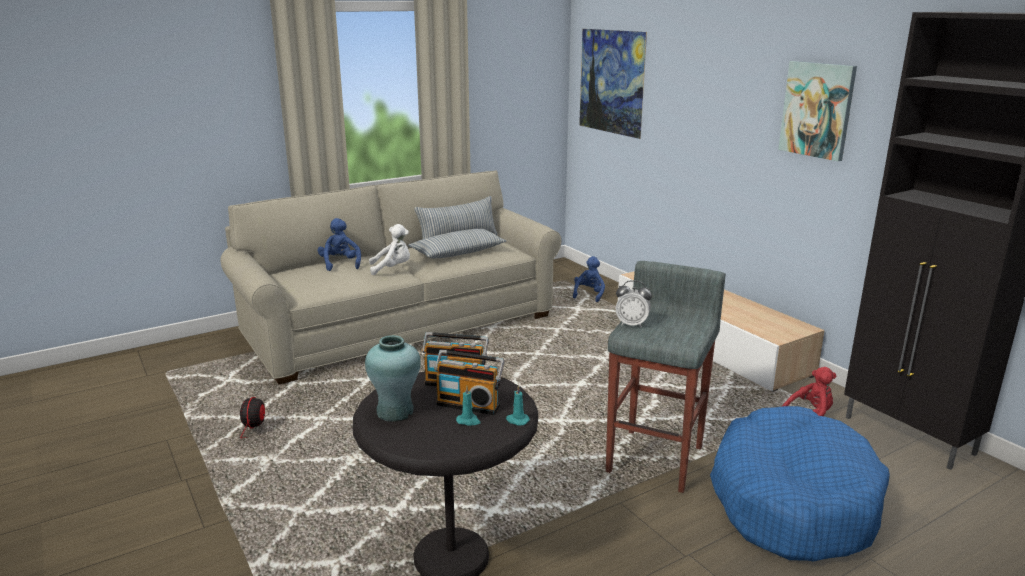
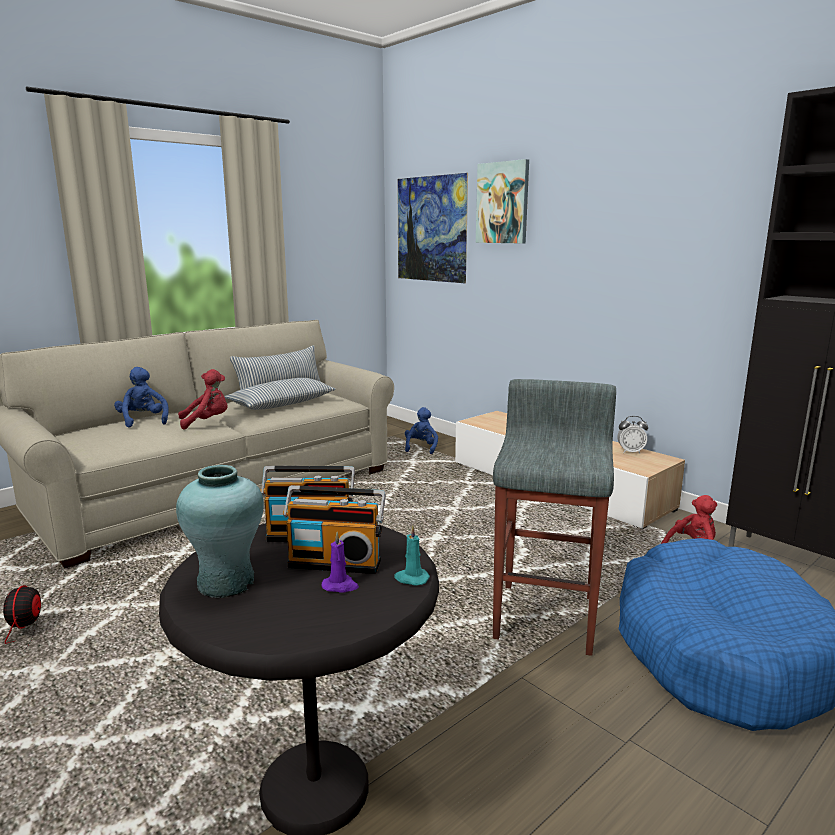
camera: 10 degrees left, 5 degrees down
(392, 268) = (207, 422): white plush toy -> red plush toy
(468, 421) = (340, 586): turquoise candle -> purple candle
(632, 324) = (516, 452): alarm clock -> alarm clock (630, 452)
(817, 110) = (663, 227): picture -> picture (503, 203)

